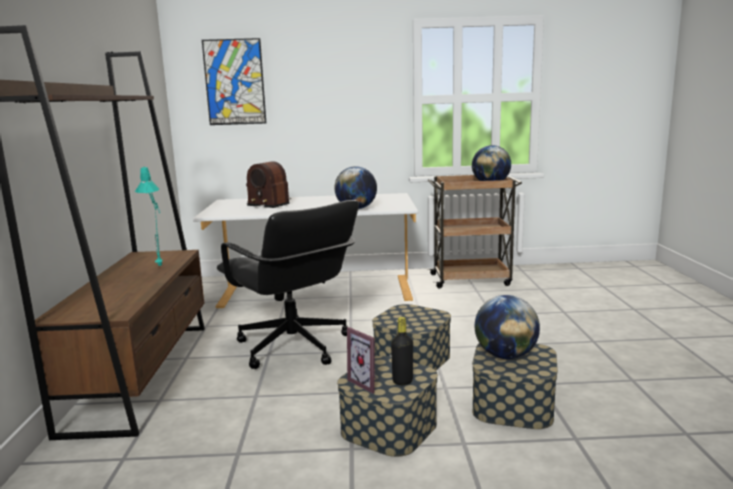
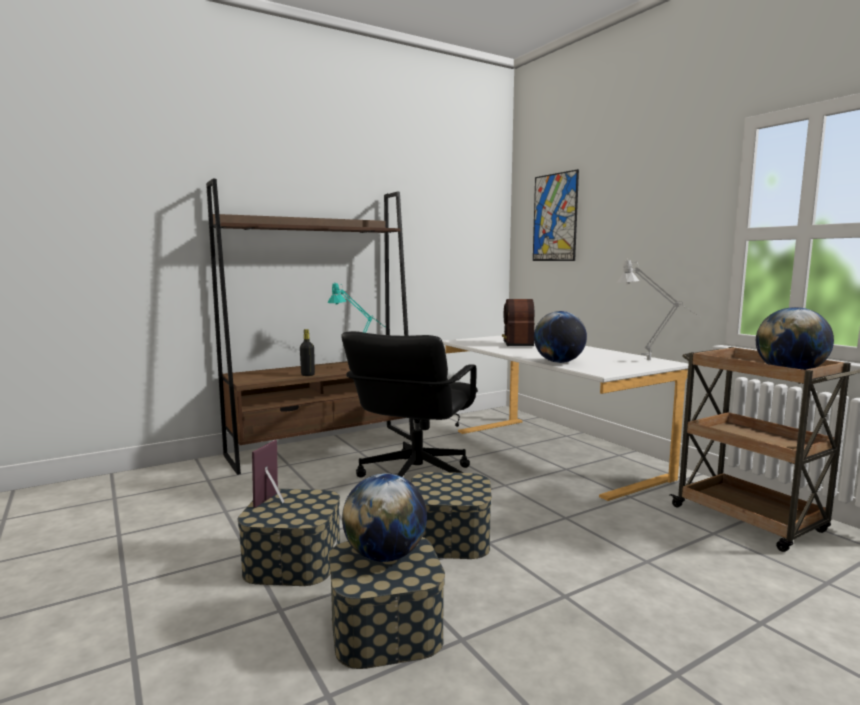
camera: 60 degrees right, 5 degrees down
(390, 196) = (654, 362): none -> grey table lamp
(402, 381) = (285, 514): black bottle -> black bottle (307, 375)

